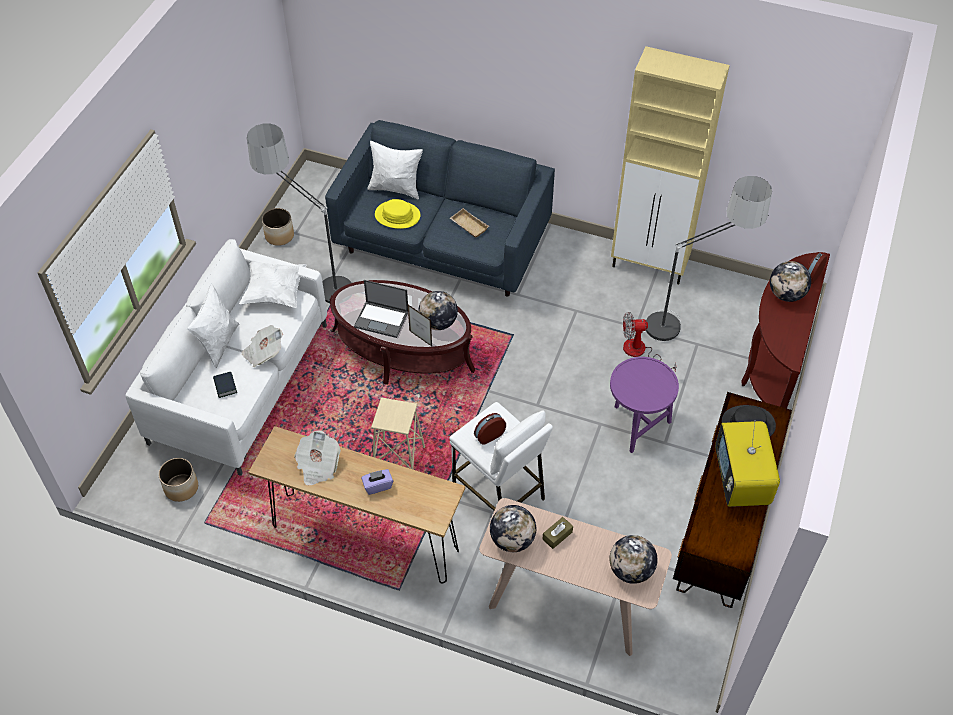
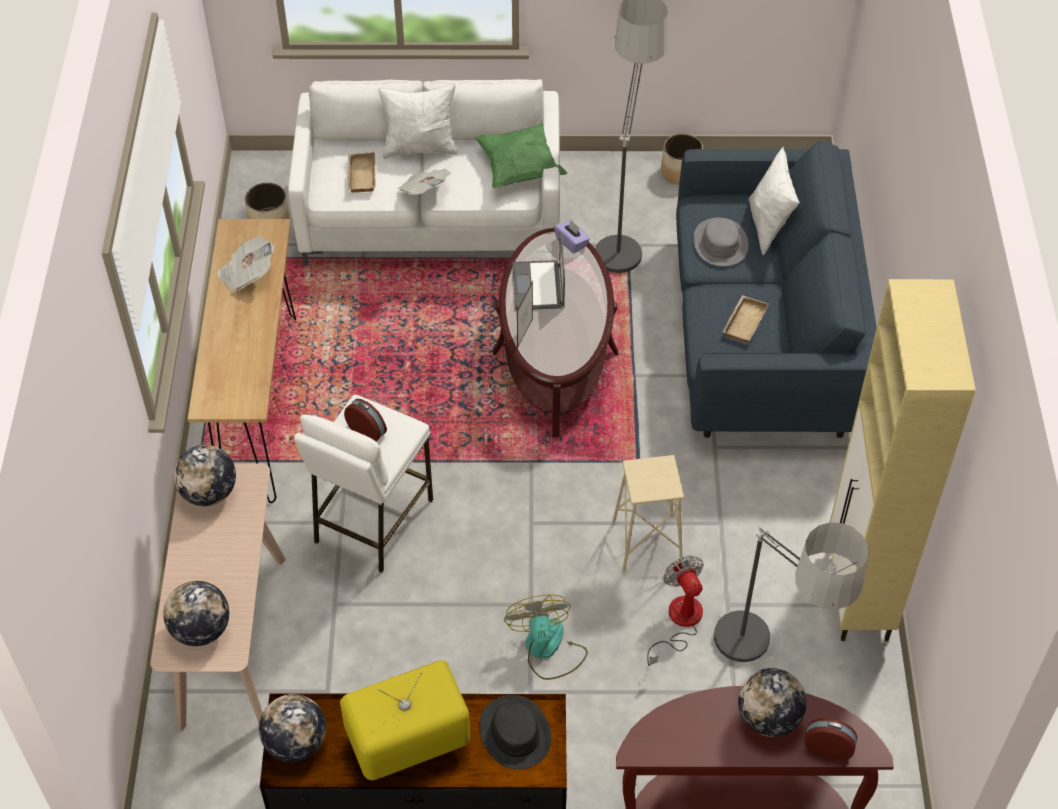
camera: 70 degrees right, 0 degrees up
(225, 386) = (360, 175): book -> beige tray
(274, 292) = (520, 168): white pillow -> green pillow
(377, 486) = (237, 336): purple tissue box -> purple tissue box (571, 243)
(397, 215) = (720, 243): yellow hat -> grey hat
(398, 460) = (382, 403): beige stool -> beige stool (647, 543)
(438, 323) = (559, 344): globe -> globe (296, 743)
(557, 535) = (230, 537): brown tissue box -> none
(636, 424) = (547, 649): purple side table -> fan

